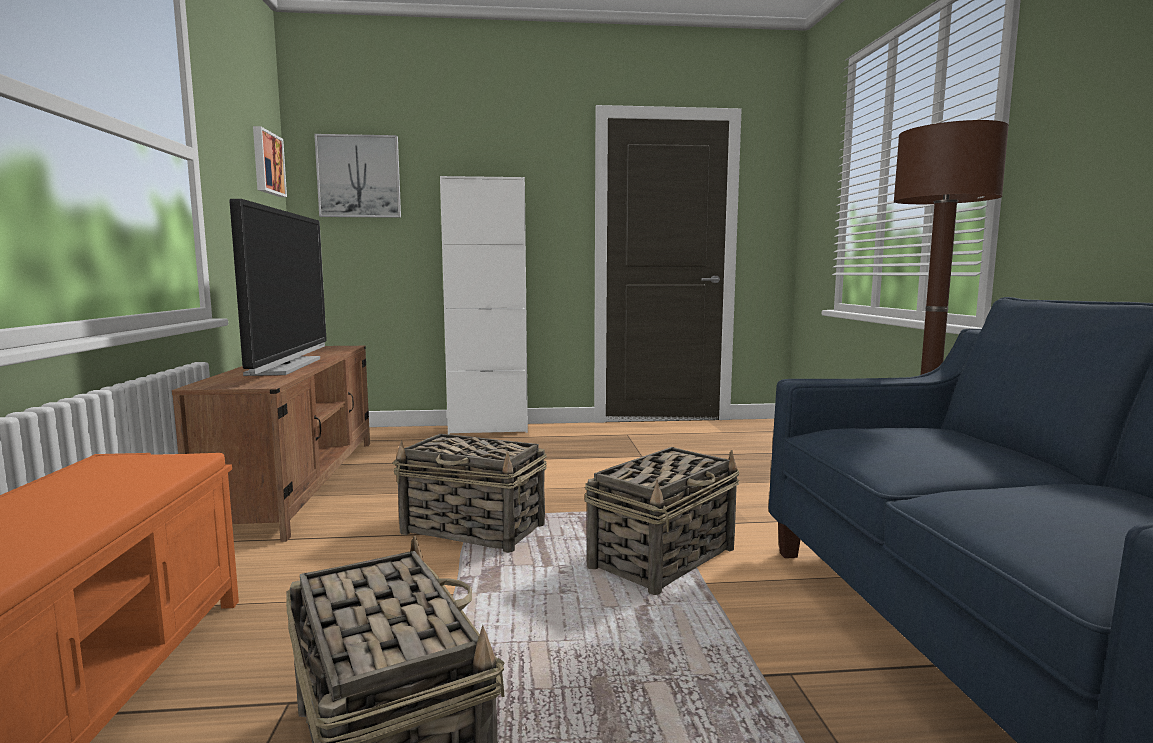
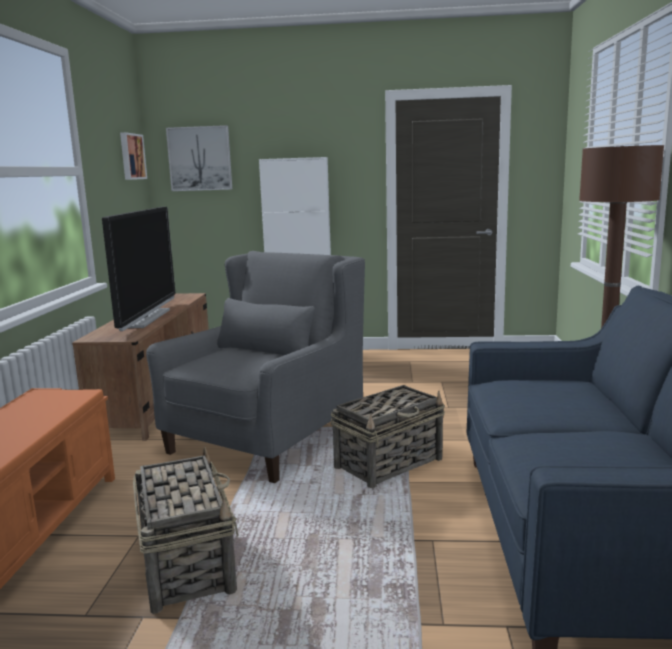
camera: 10 degrees right, 5 degrees up
(474, 529) = (268, 437): basket -> grey armchair

